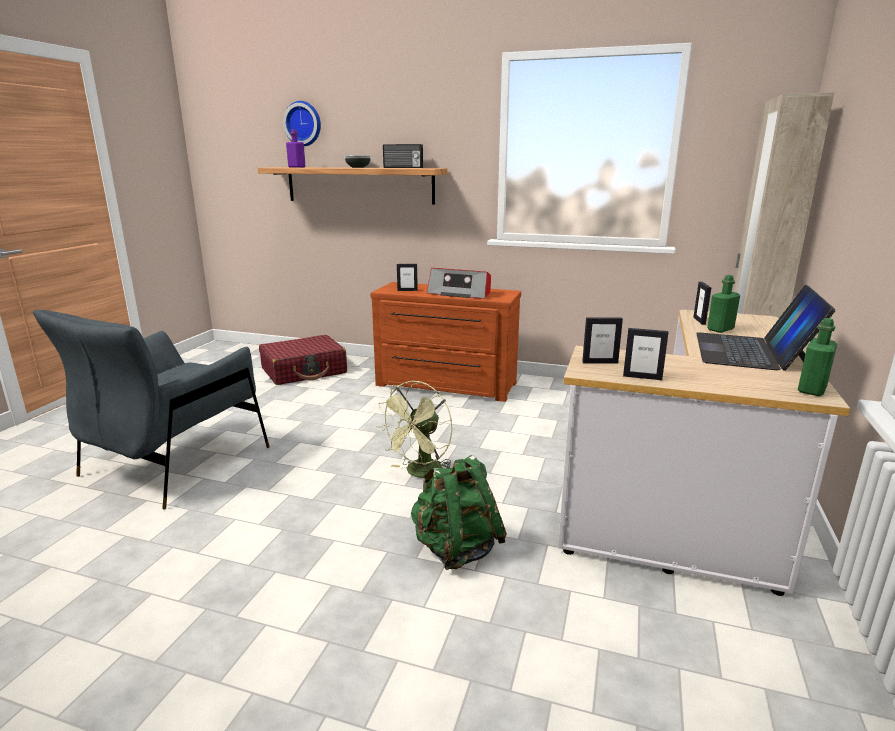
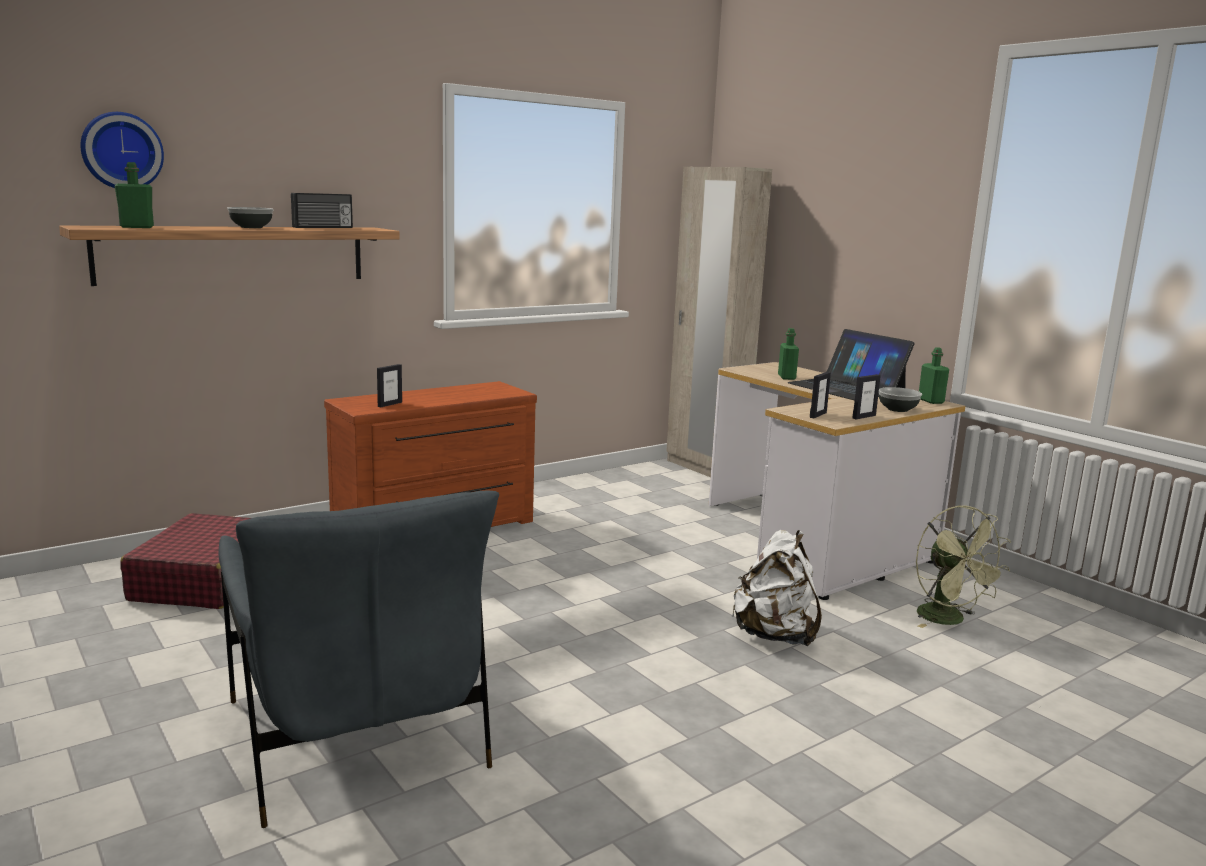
camera: 55 degrees left, 5 degrees down
(296, 167) = (137, 227): purple bottle -> green bottle
(420, 474) = (623, 606): green fan -> green fan (949, 620)
(456, 549) = (774, 635): green backpack -> white backpack
(460, 293) = (458, 395): radio -> none
(699, 321) = (757, 374): picture frame -> none
(719, 383) = (897, 409): none -> bowl

